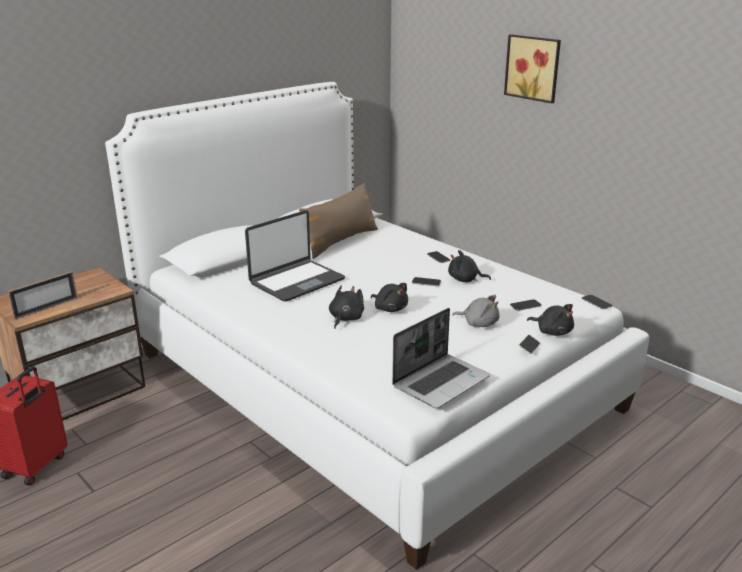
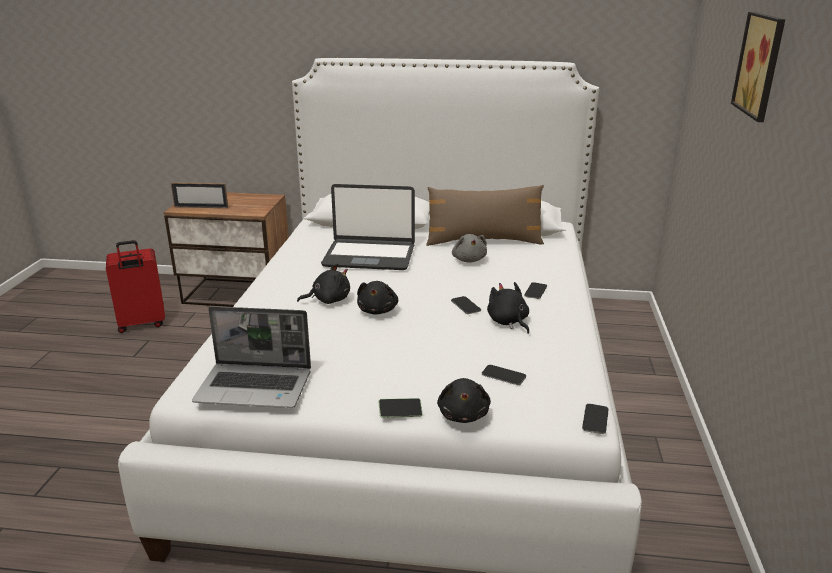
camera: 50 degrees right, 0 degrees up
(478, 323) = (416, 364): grey plush toy -> grey plush toy (469, 259)

